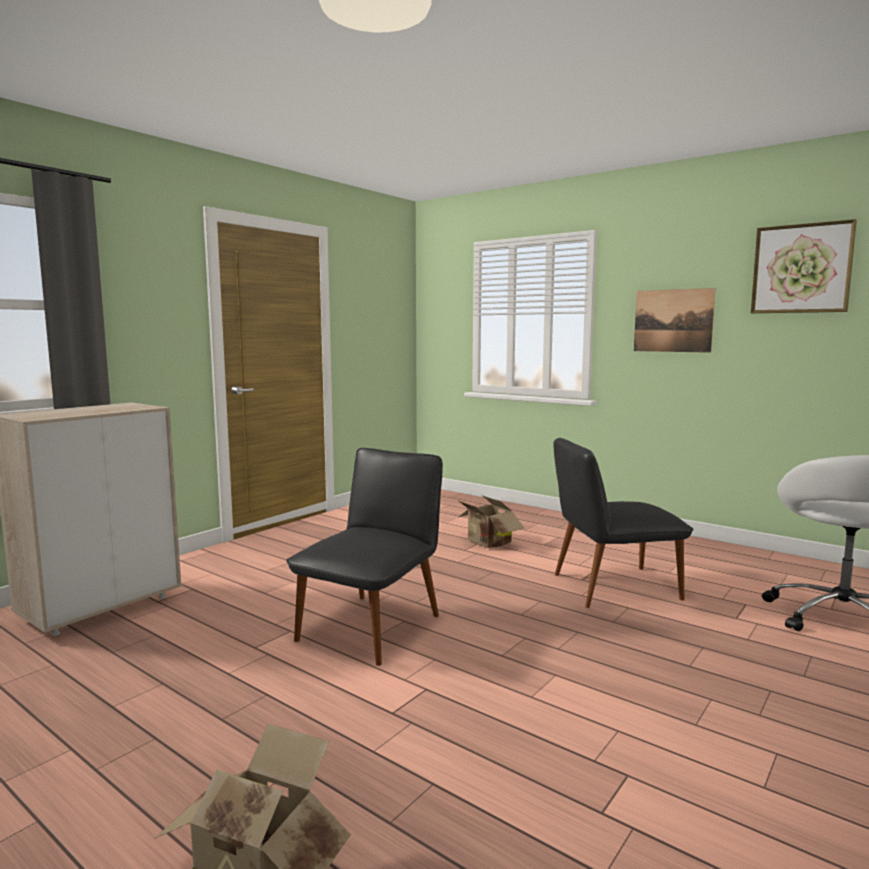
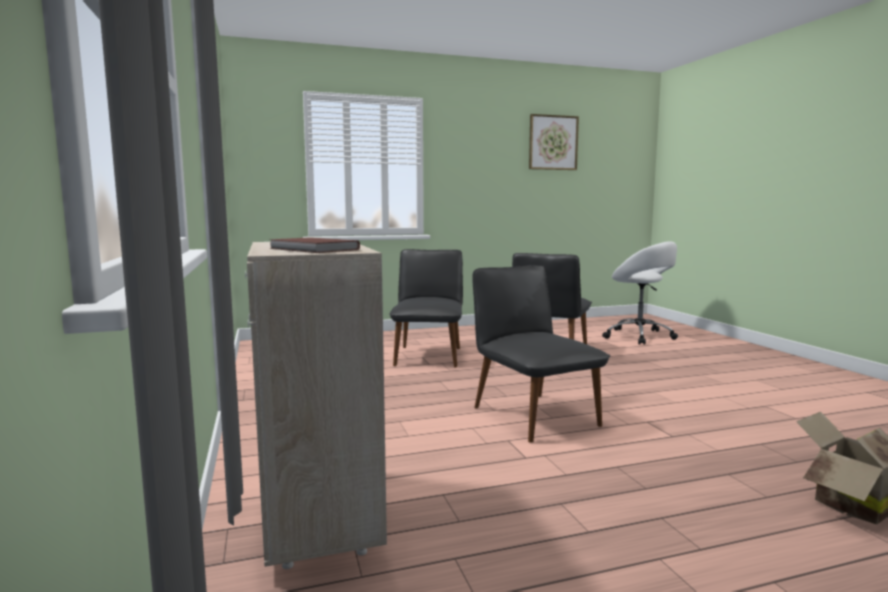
camera: 55 degrees left, 0 degrees up
(48, 413) = (312, 249): none -> brown book
(487, 543) = (428, 356): cardboard box -> black chair
(673, 320) = (482, 172): picture -> none

